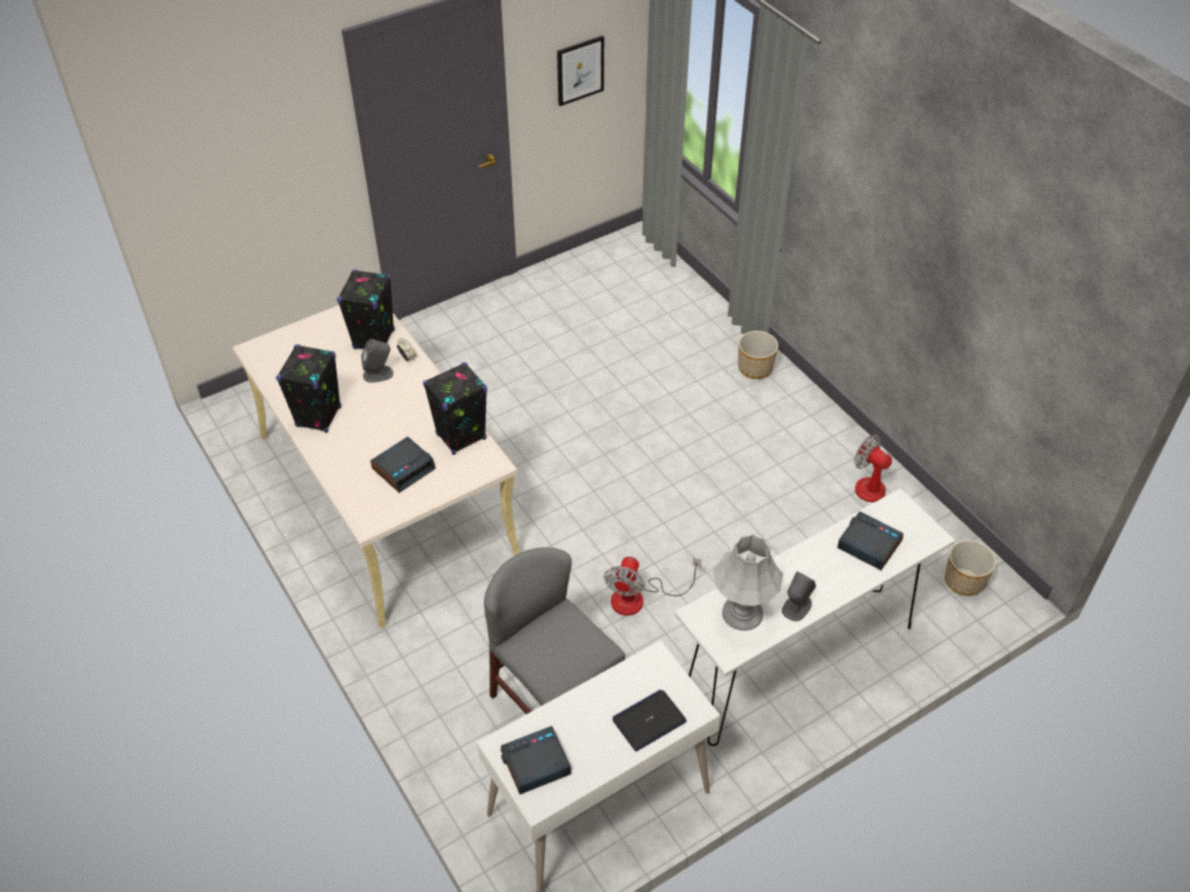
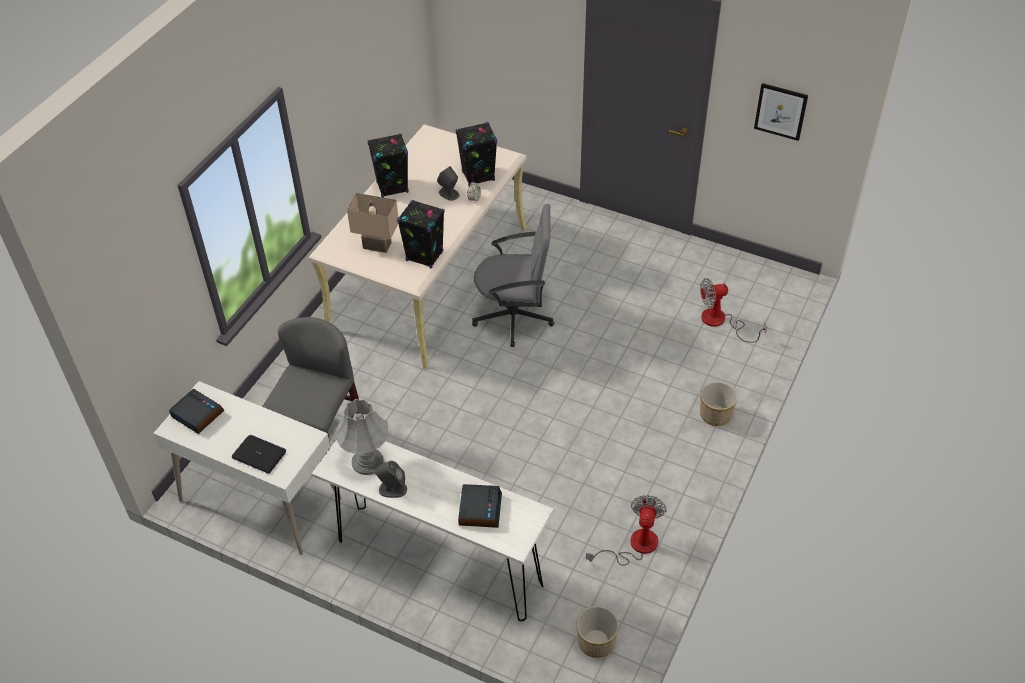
camera: 60 degrees right, 0 degrees up
(404, 468) = (378, 244): alarm clock -> beige table lamp
(510, 450) = (515, 317): none -> grey office chair
(639, 598) = (436, 446): fan -> fan (721, 322)

